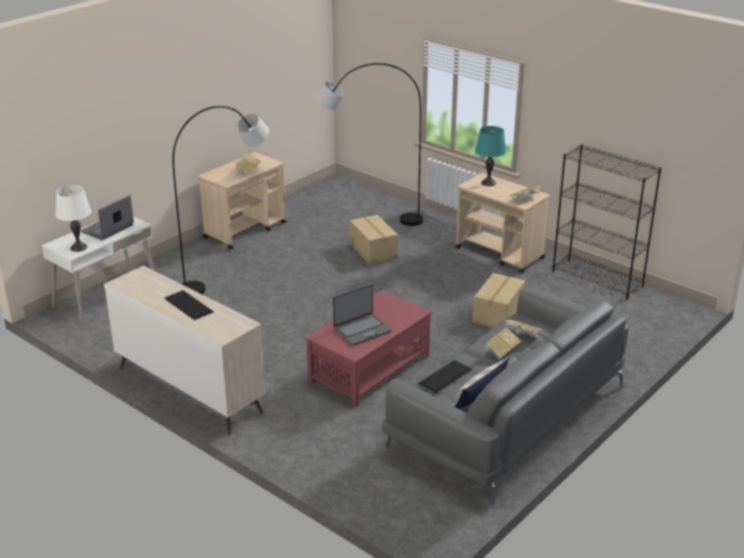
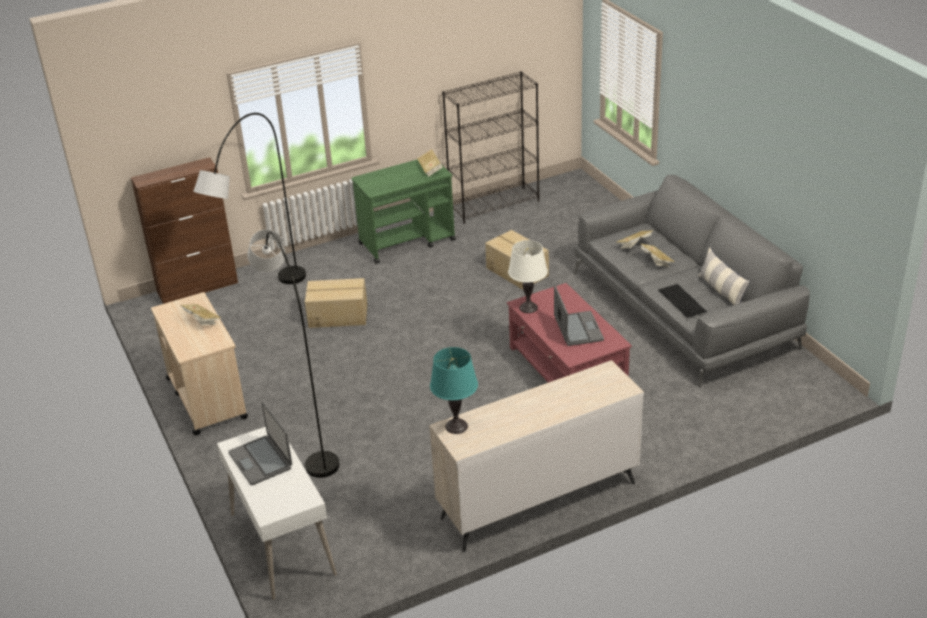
camera: 65 degrees left, 5 degrees up
(78, 247) = (295, 492): white table lamp -> white table lamp (528, 308)
(188, 305) = (545, 402): keyboard -> none
(370, 192) = (198, 287): none -> brown cabinet
(488, 183) = (378, 179): turquoise table lamp -> turquoise table lamp (456, 426)
(500, 253) = (407, 242): beige cart -> green cart

